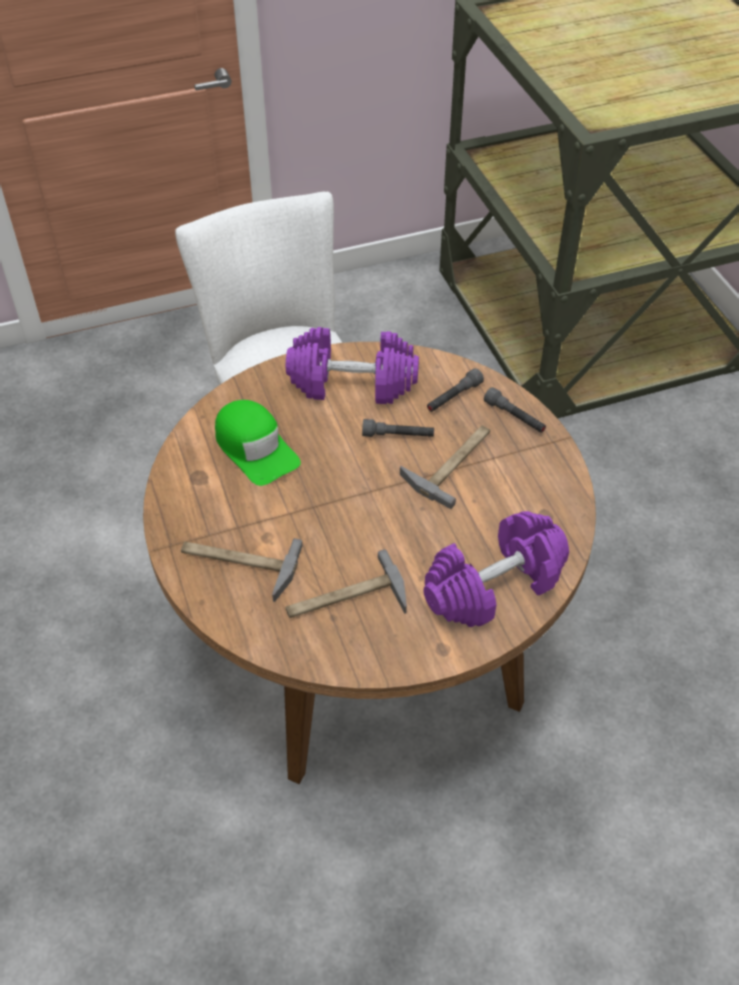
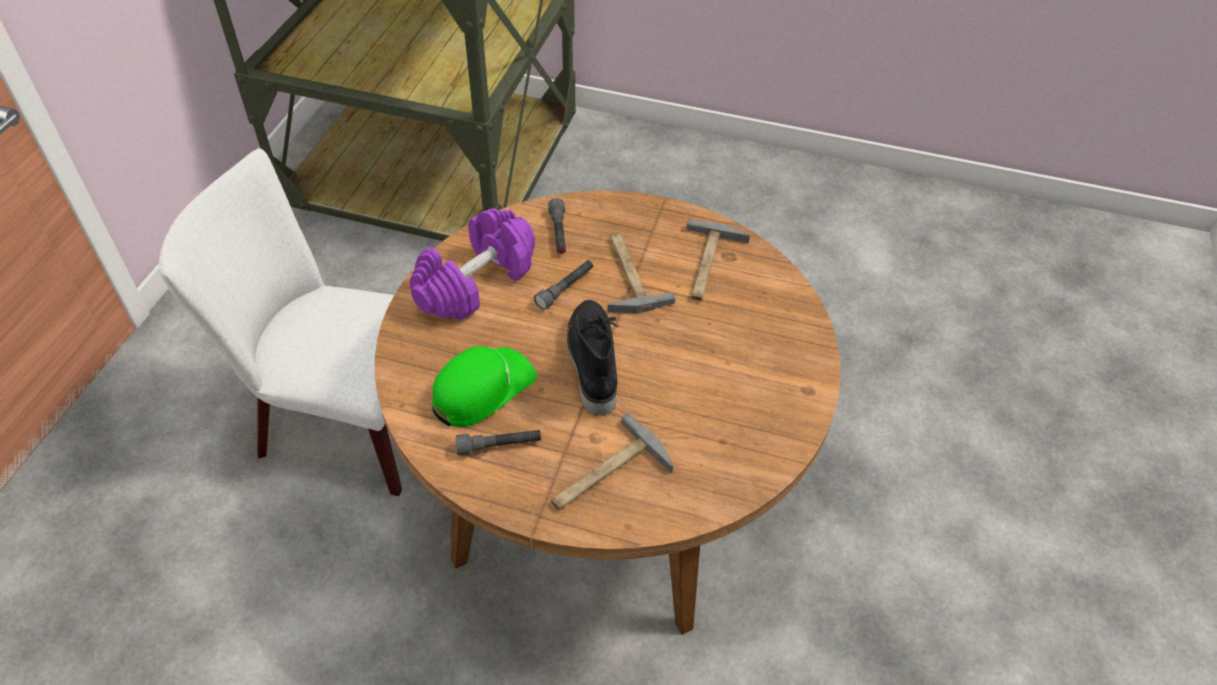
camera: 55 degrees left, 0 degrees up
(255, 448) = (483, 388): green cap -> green cap turned 45 degrees counterclockwise
(336, 494) = (591, 364): none -> black boot
(345, 599) = (710, 422): hammer -> hammer (709, 265)
(494, 586) = (772, 325): purple dumbbell -> none
(514, 417) = (616, 213): grey flashlight -> grey flashlight (499, 446)

